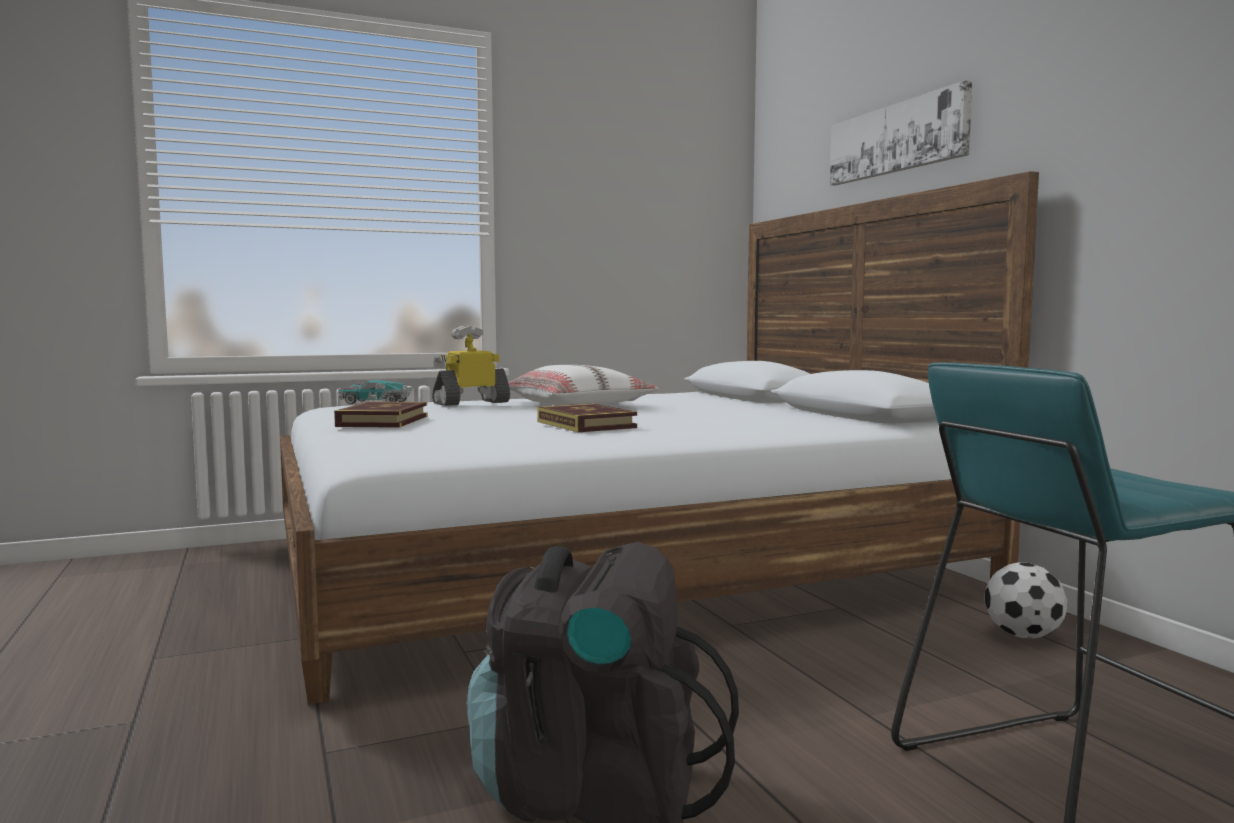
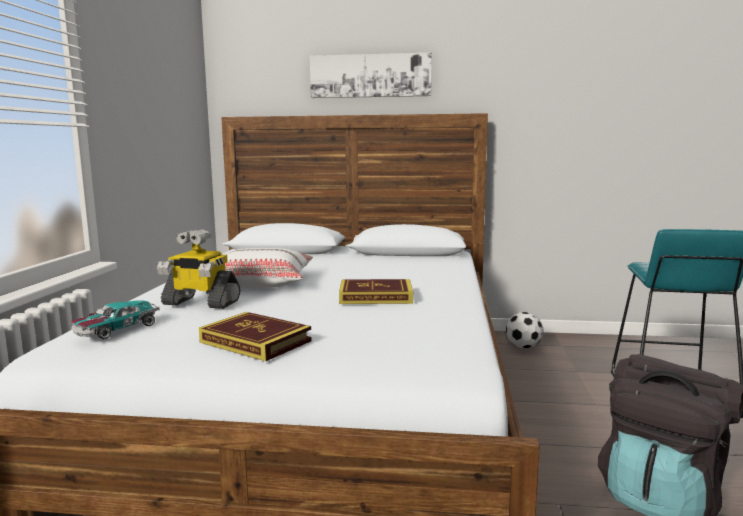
camera: 60 degrees left, 5 degrees up
(471, 403) = (200, 303): toy robot -> toy robot turned 75 degrees counterclockwise

